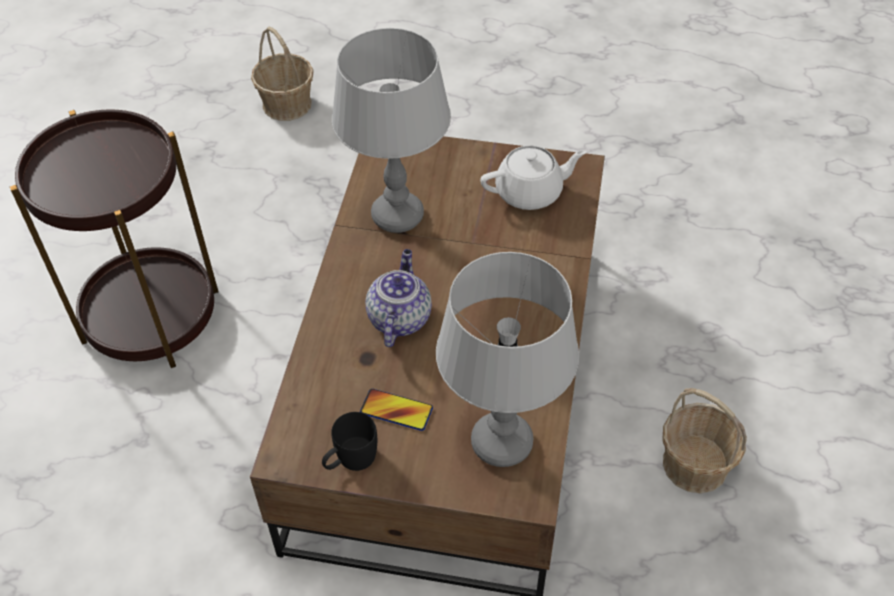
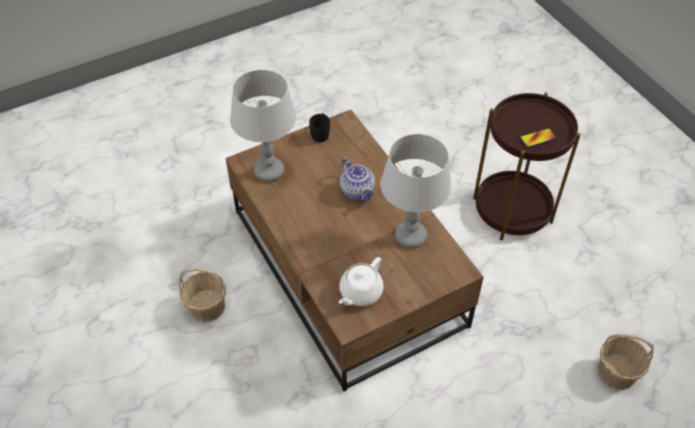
camera: 140 degrees right, 0 degrees up
(396, 410) = (321, 158): phone -> phone (538, 138)

